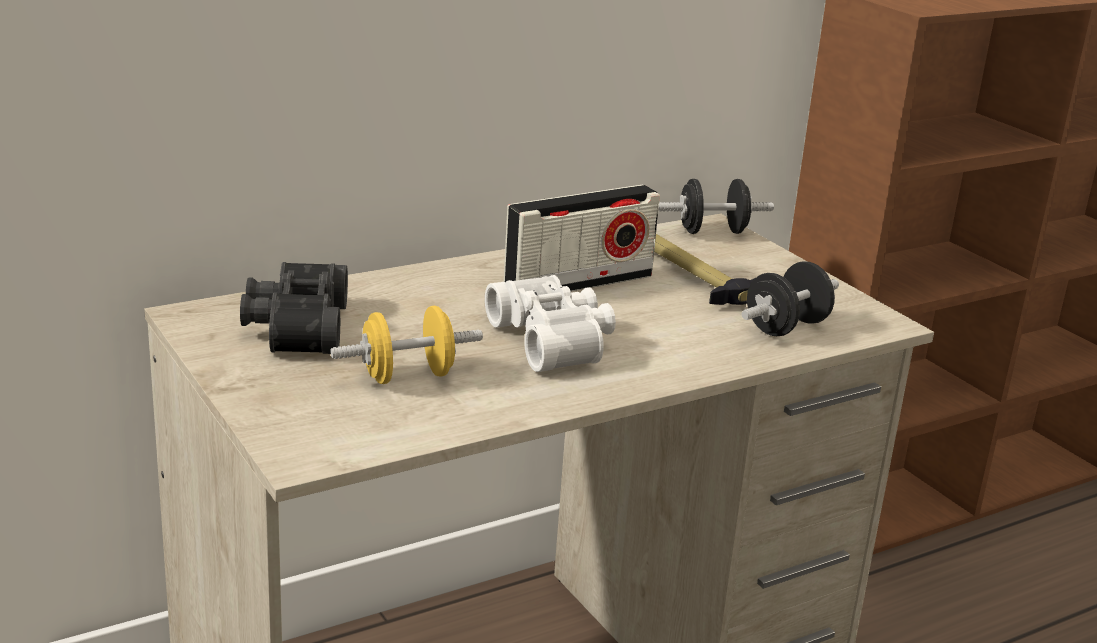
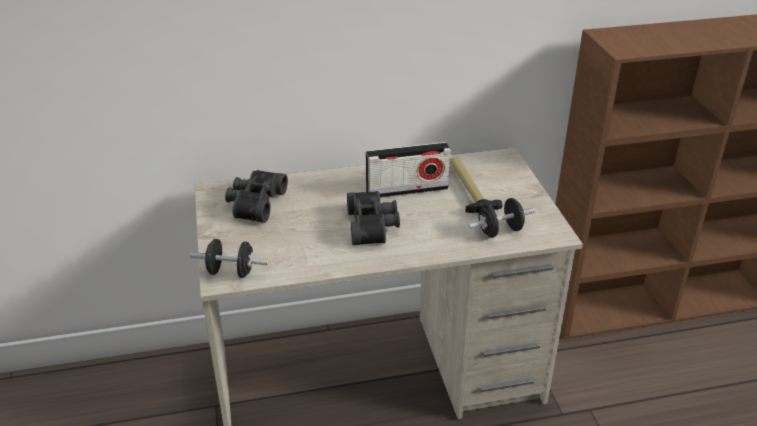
camera: 20 degrees right, 10 degrees up
(407, 376) = (291, 239): yellow dumbbell -> none
(555, 340) = (373, 226): white binoculars -> black binoculars
(712, 232) = (501, 161): black dumbbell -> black dumbbell (231, 272)

